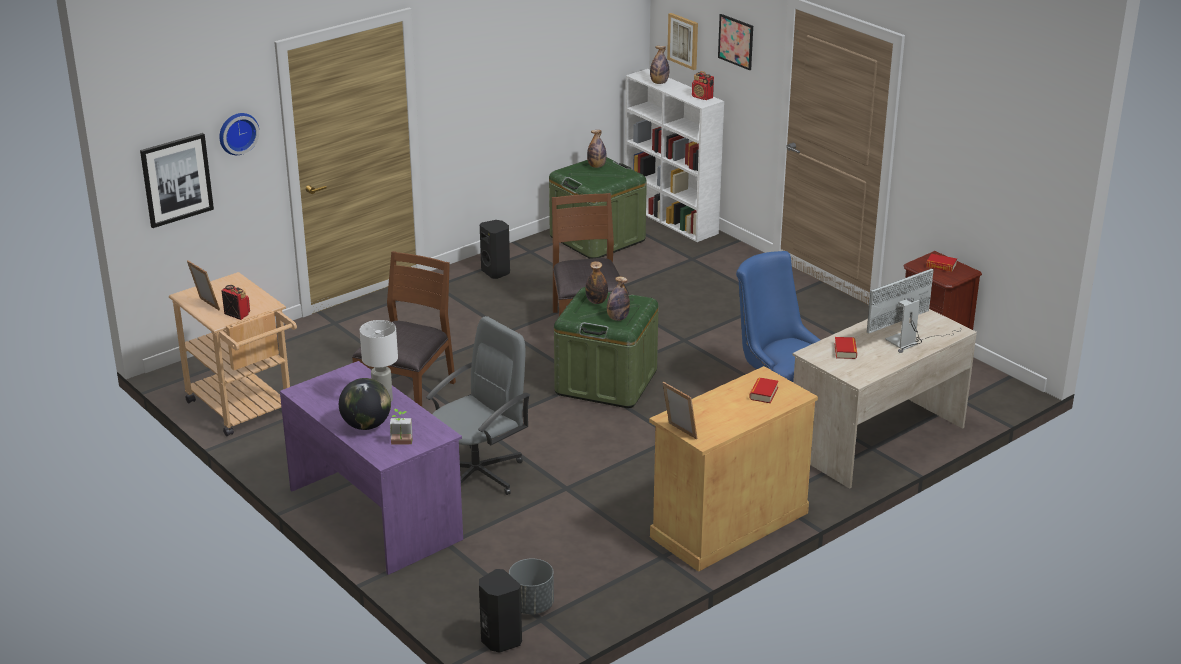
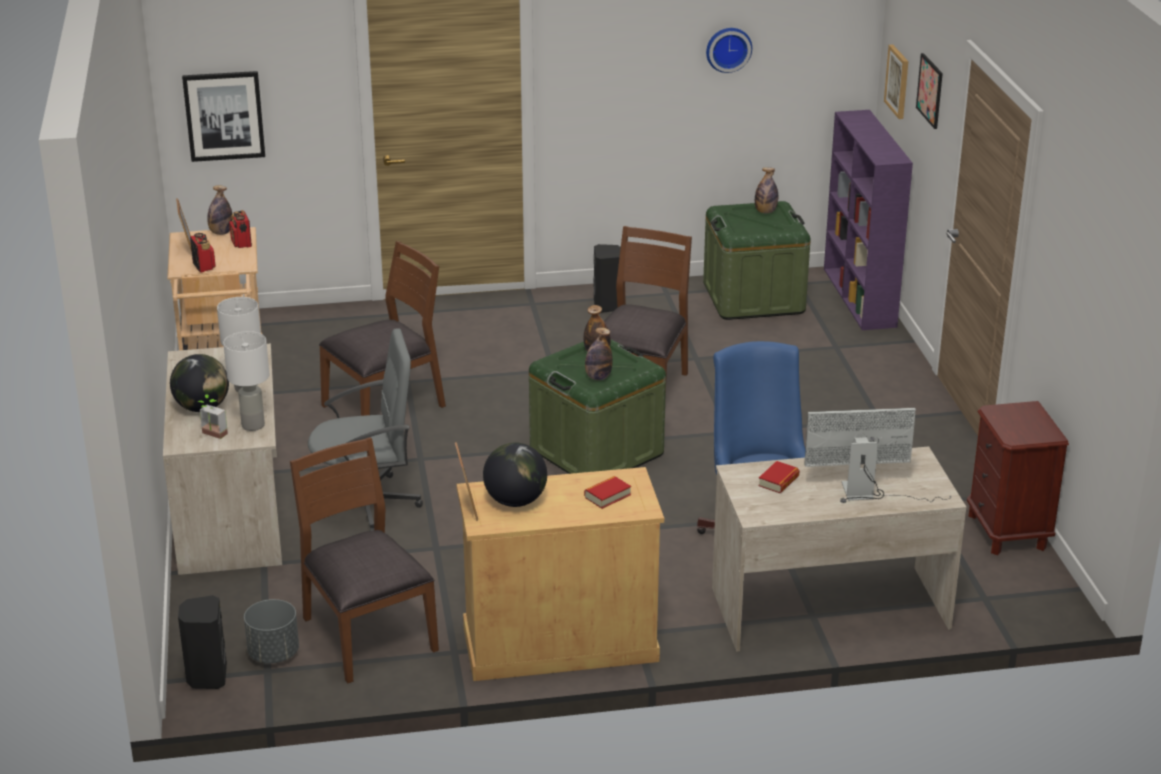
camera: 30 degrees right, 0 degrees up
(237, 132) = (300, 79): wall clock -> wall clock (728, 48)
(376, 513) = (232, 512): purple desk -> beige desk
(424, 426) = (252, 425): none -> white table lamp
(585, 567) = (366, 634): none -> brown chair
(659, 83) = (862, 127): bottle -> bottle (221, 233)
(671, 219) = (860, 298): white bookcase -> purple bookcase
(702, 97) = (892, 153): radio -> radio (241, 243)
(706, 417) = (515, 501): none -> globe
(941, 266) = (1023, 420): book -> none

